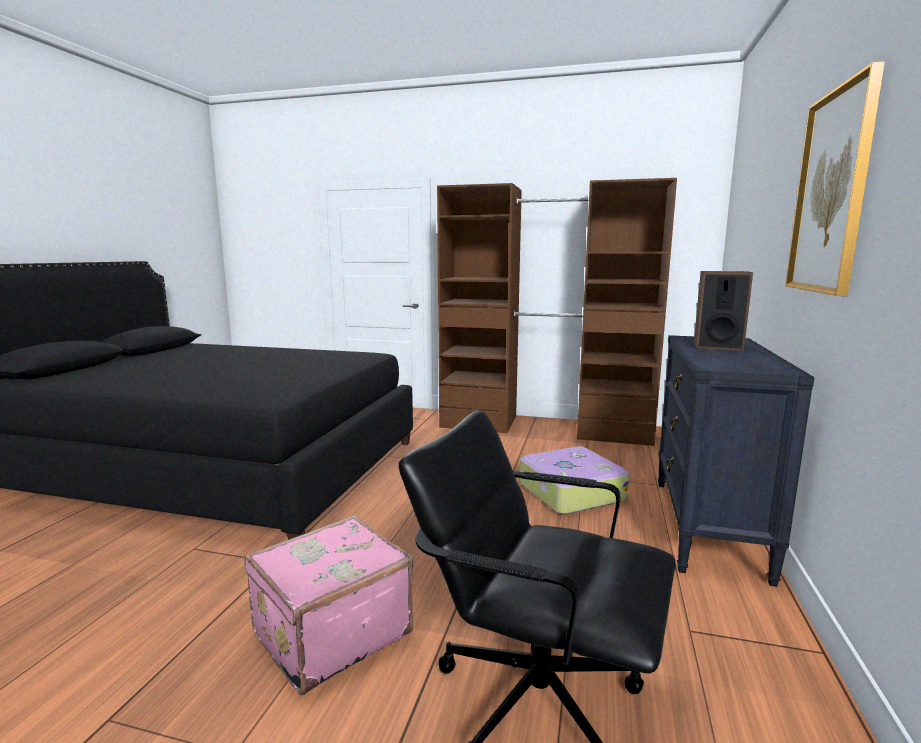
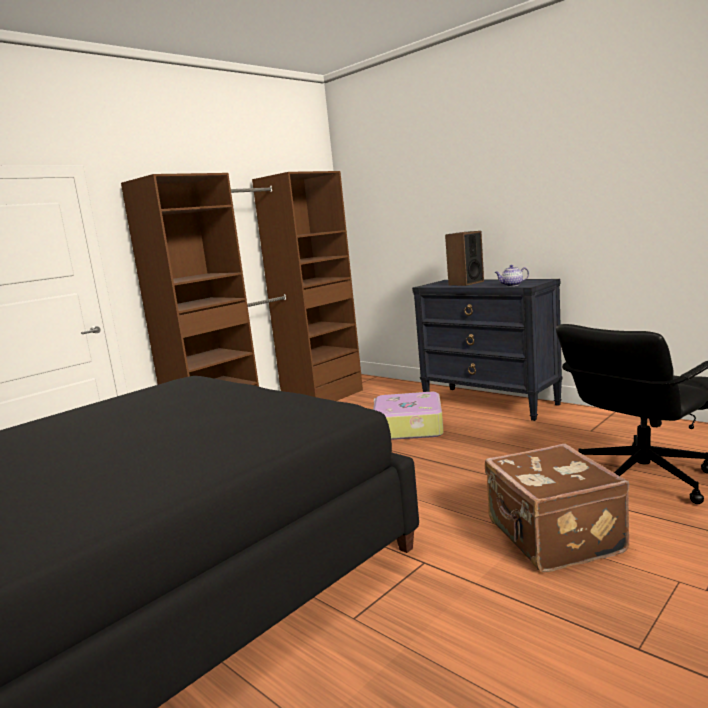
camera: 60 degrees left, 0 degrees up
(330, 633) = (552, 538): pink suitcase -> brown suitcase
(710, 362) = (511, 285): none -> teapot
(831, 192) = (531, 179): picture -> none

